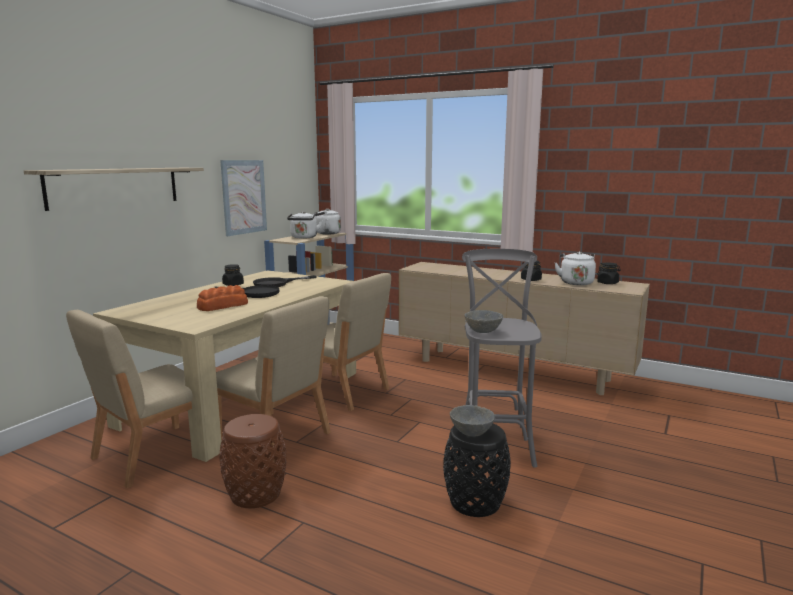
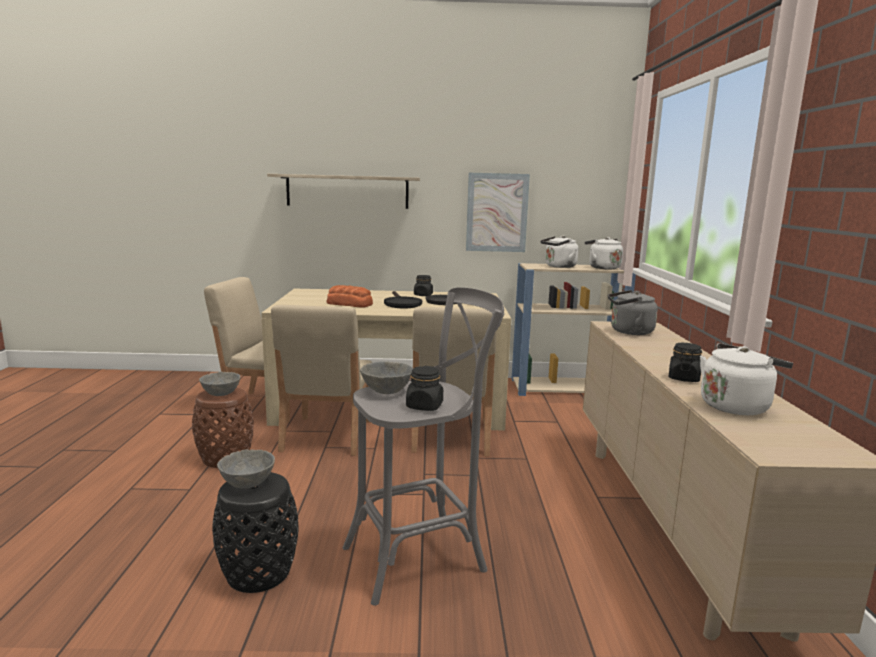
camera: 60 degrees right, 0 degrees up
(251, 424) = (221, 394): none -> grey bowl
(435, 269) = (629, 332): none -> grey kettle
(608, 283) = (796, 429): black jar -> black jar (424, 406)

